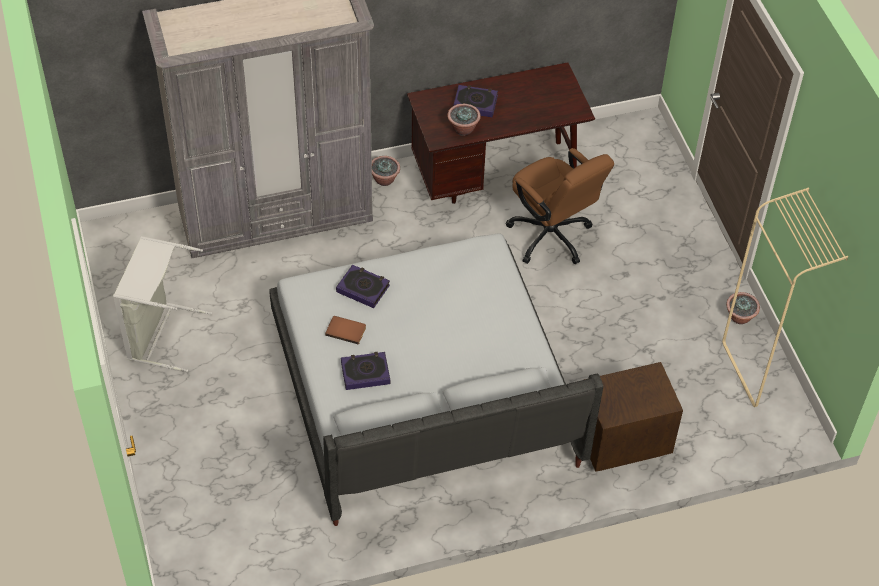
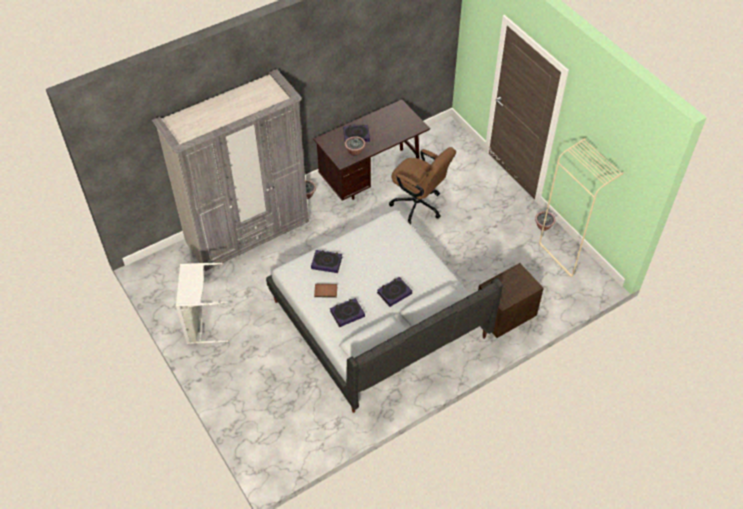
camera: 15 degrees left, 0 degrees up
(448, 360) = (394, 293): none -> book

